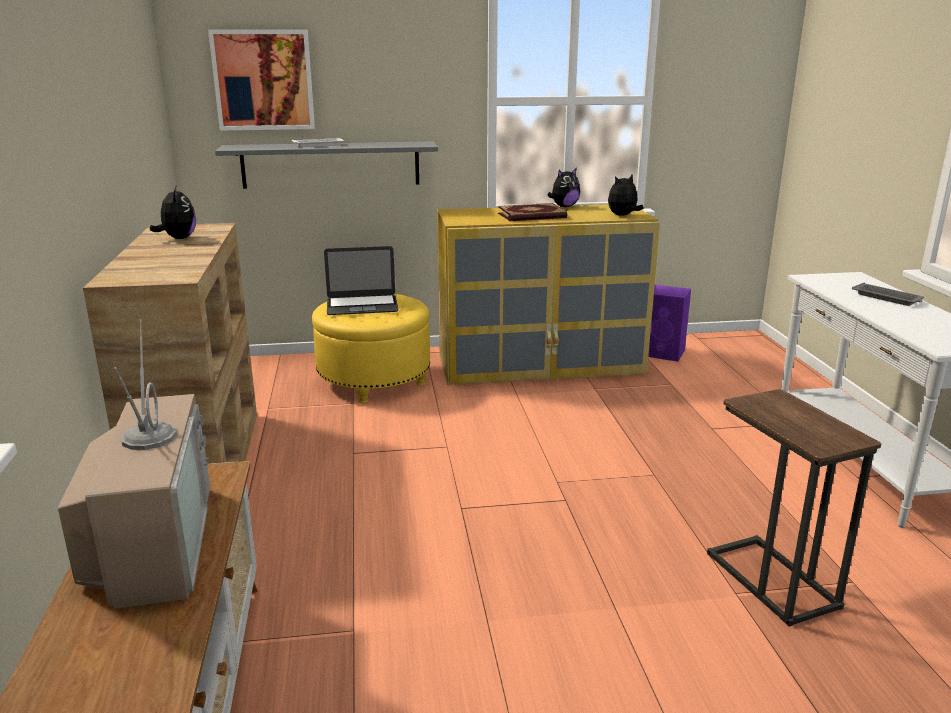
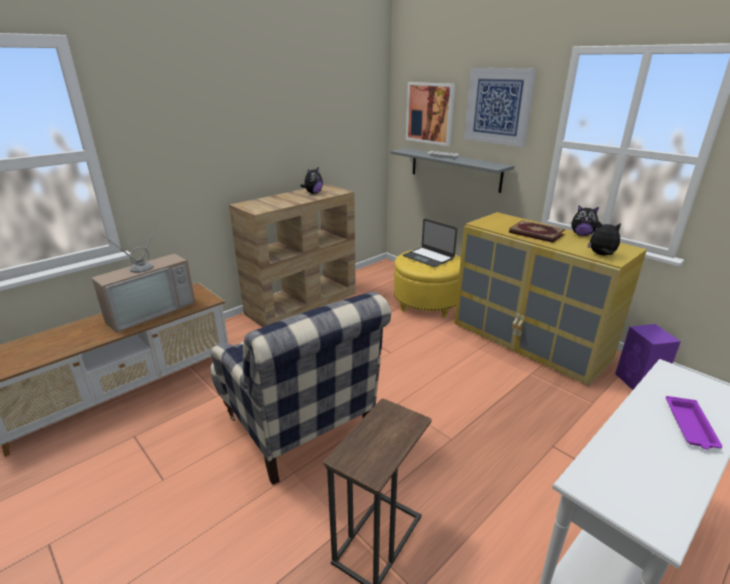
camera: 55 degrees right, 5 degrees up
(392, 60) = (498, 106): none -> picture
(523, 570) = (300, 425): none -> armchair
(887, 298) = (690, 426): grey tray -> purple tray

